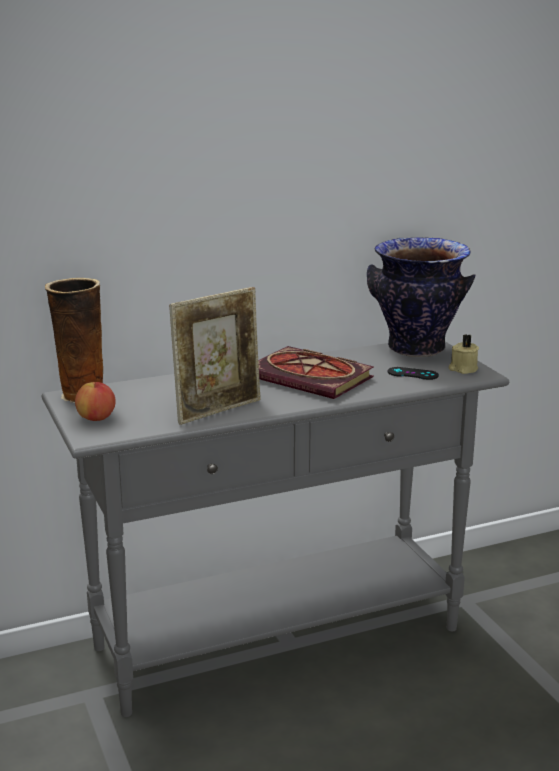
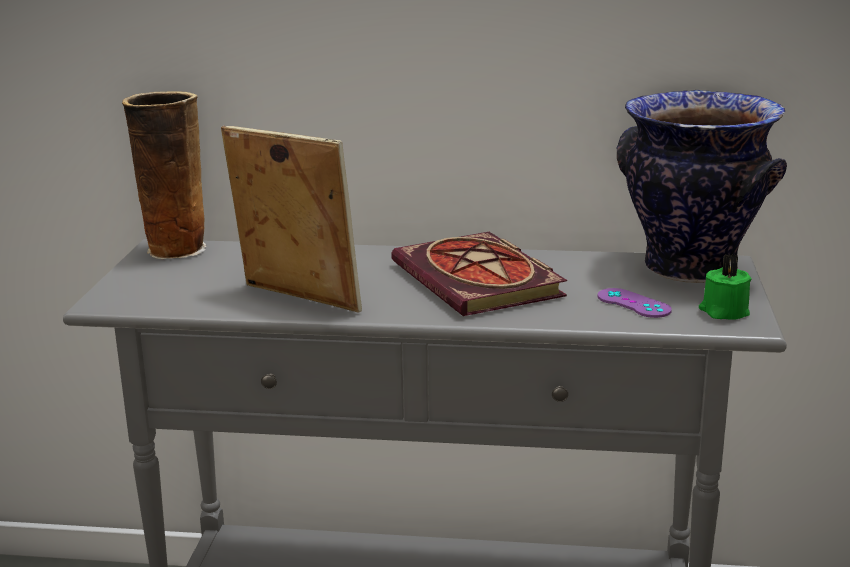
camera: 30 degrees right, 0 degrees up
(96, 418) = (145, 281): apple -> none
(218, 410) = (296, 300): picture frame -> picture frame turned 135 degrees counterclockwise
(412, 374) = (633, 303): black game controller -> purple game controller
(463, 369) = (723, 311): beige candle -> green candle

